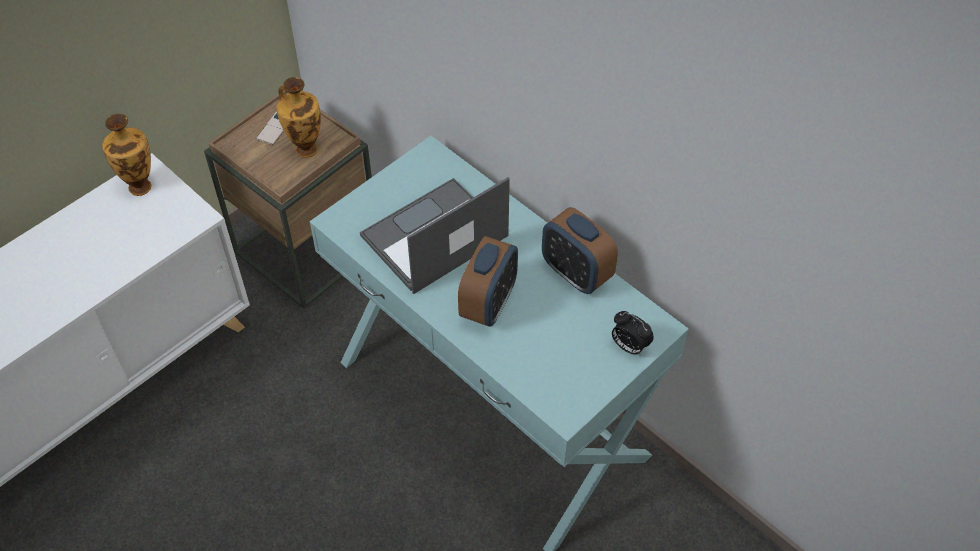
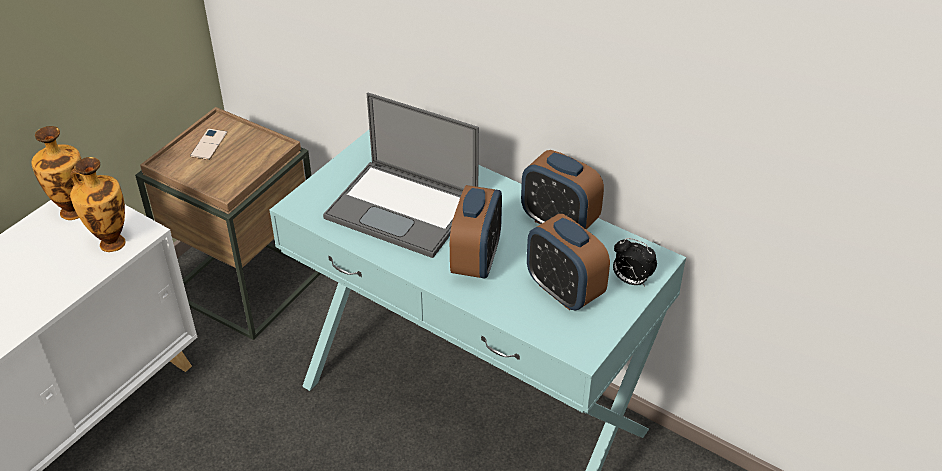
camera: 10 degrees left, 10 degrees down
(305, 148) = (244, 159): vase -> vase (111, 242)
(433, 237) = (404, 208): laptop -> laptop turned 105 degrees counterclockwise
(563, 348) = (564, 291): none -> alarm clock

